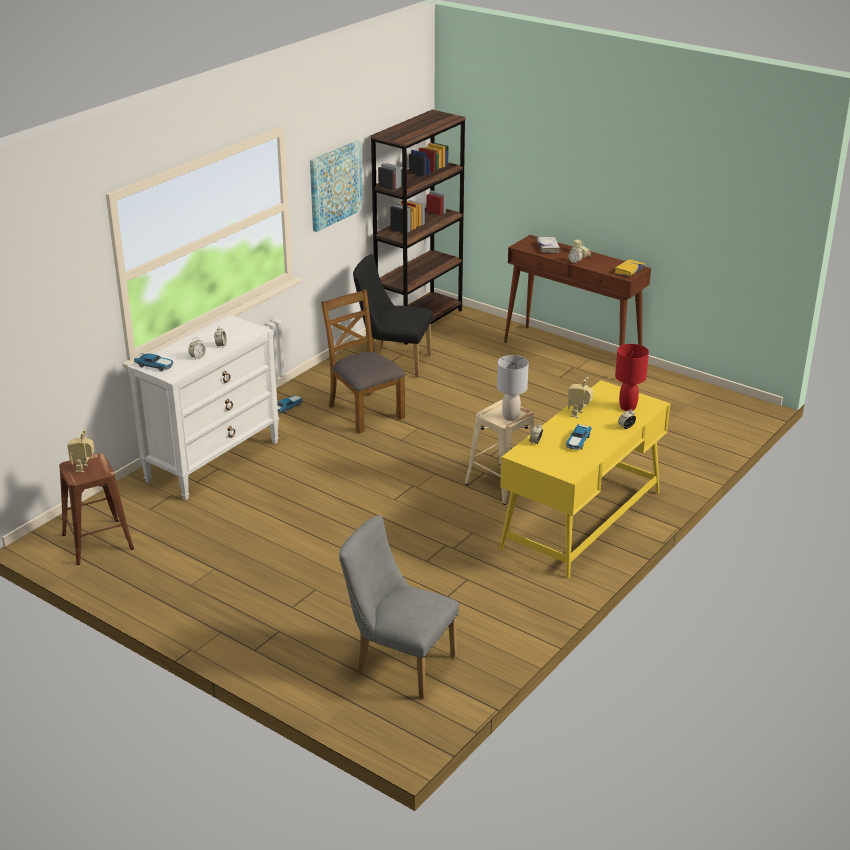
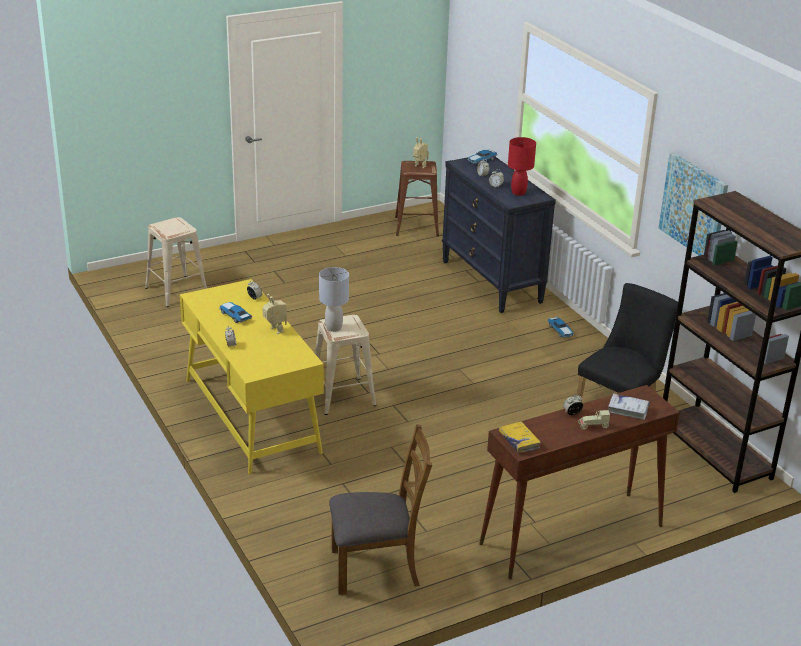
camera: 115 degrees right, 0 degrees up
(213, 461) = (492, 282): white dresser -> black dresser
(364, 412) = (524, 365): brown chair -> brown chair (376, 567)
(398, 663) = (177, 290): grey chair -> beige stool
(628, 407) = (261, 358): red table lamp -> red table lamp (518, 193)

